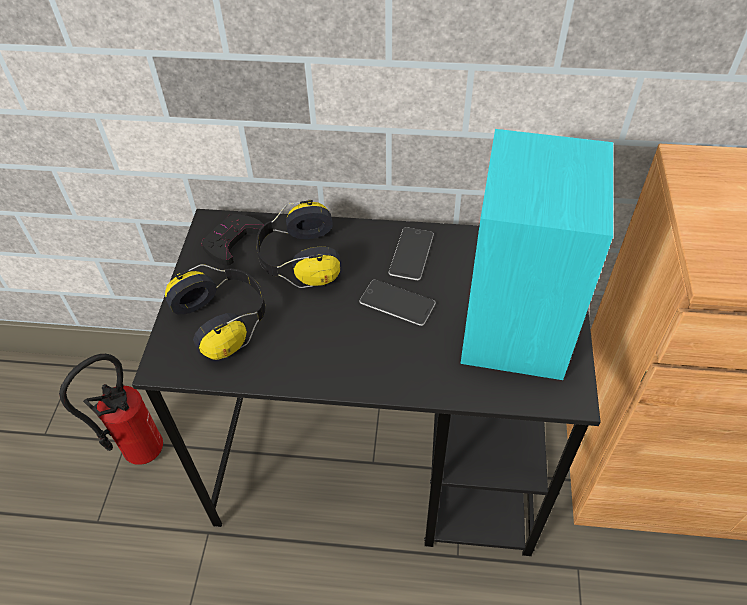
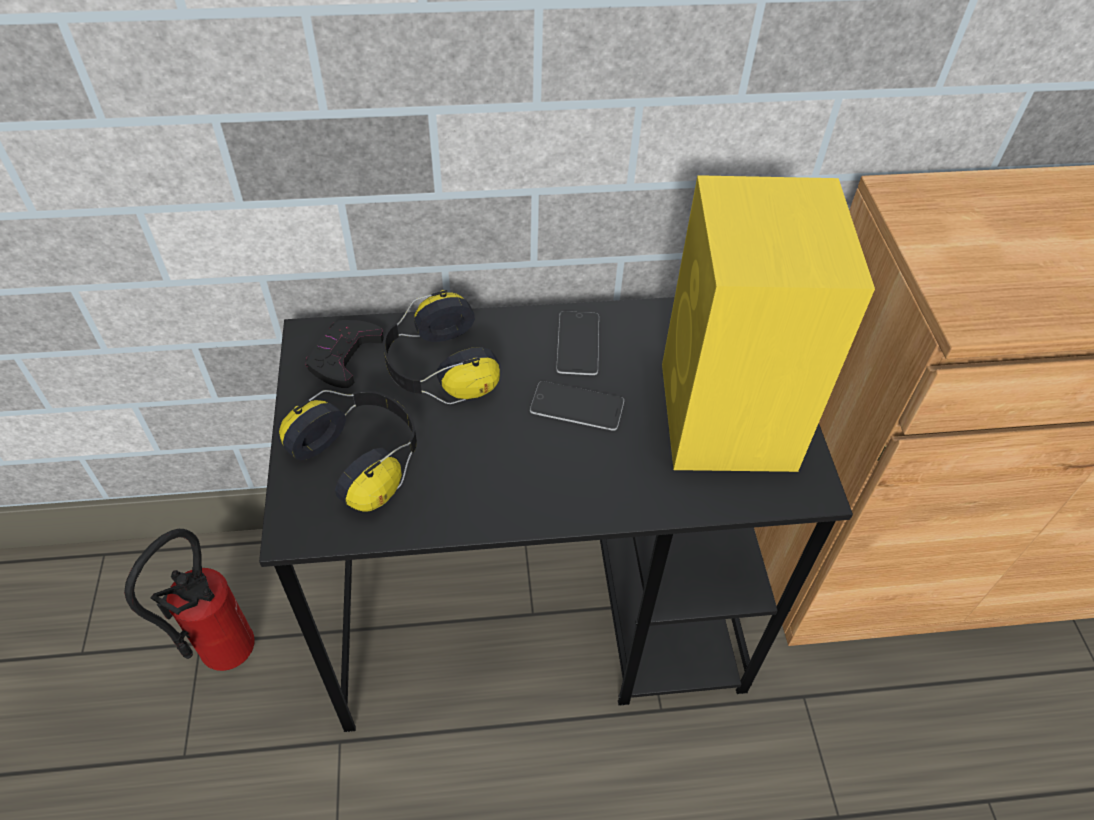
camera: 15 degrees left, 0 degrees up
(515, 329) = (727, 419): turquoise speaker -> yellow speaker

